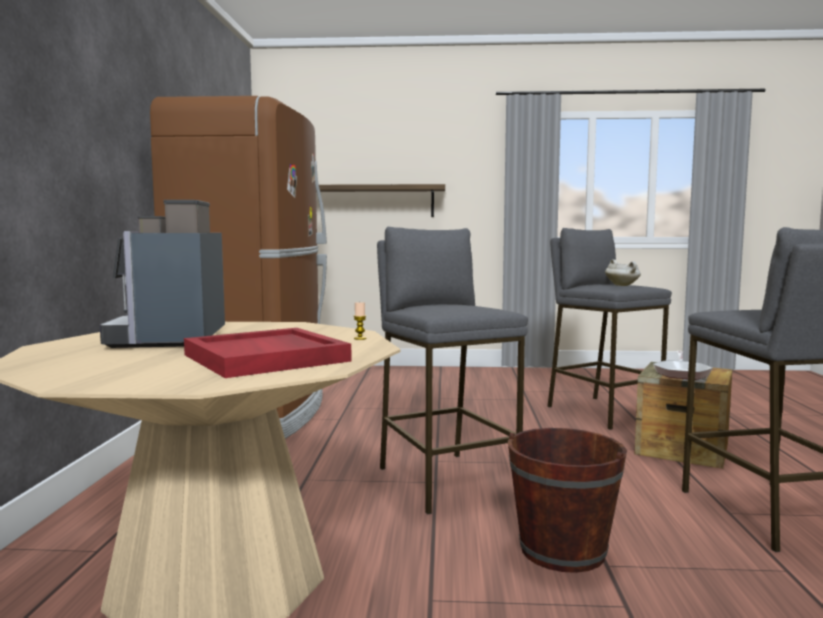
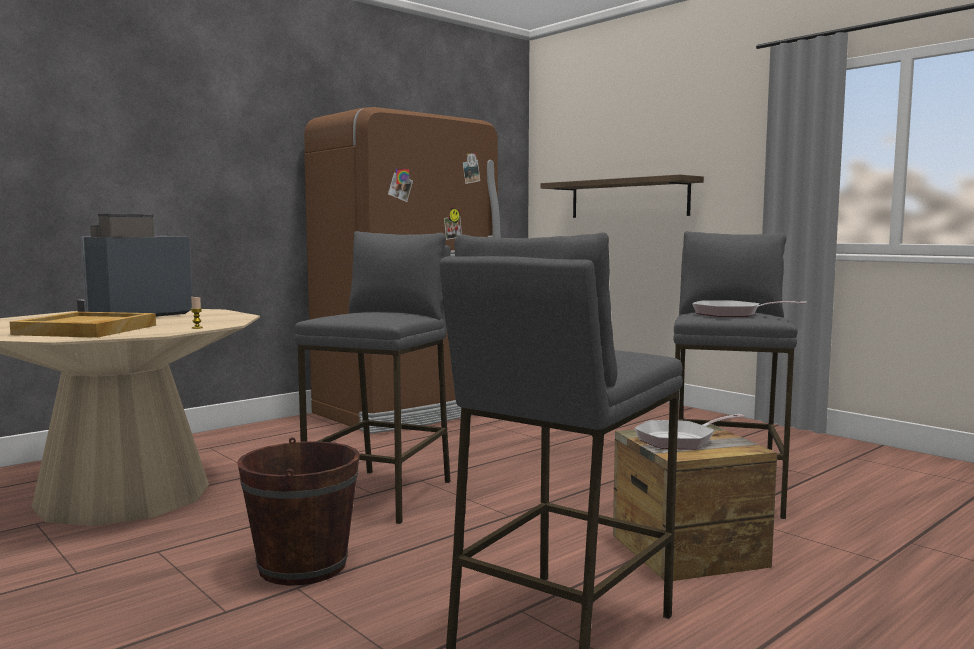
camera: 45 degrees right, 0 degrees up
(267, 358) = (87, 330): red tray -> beige tray
(623, 285) = (732, 314): white cooking pot -> frying pan

